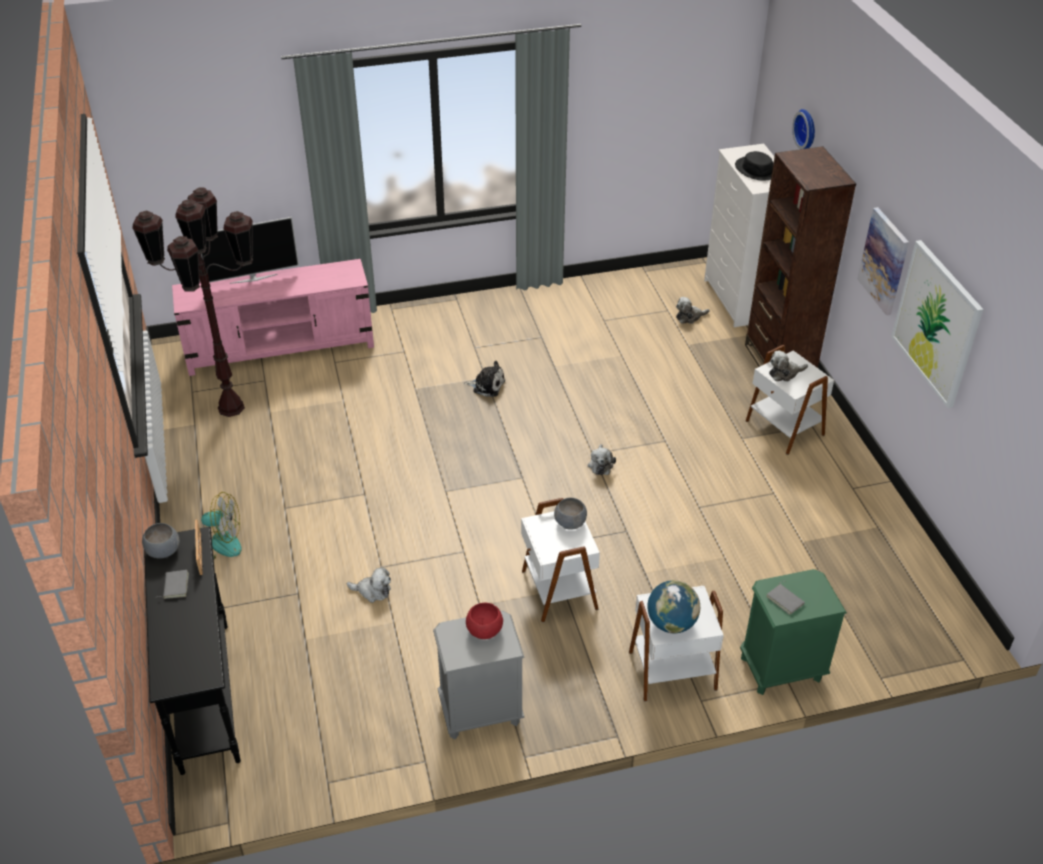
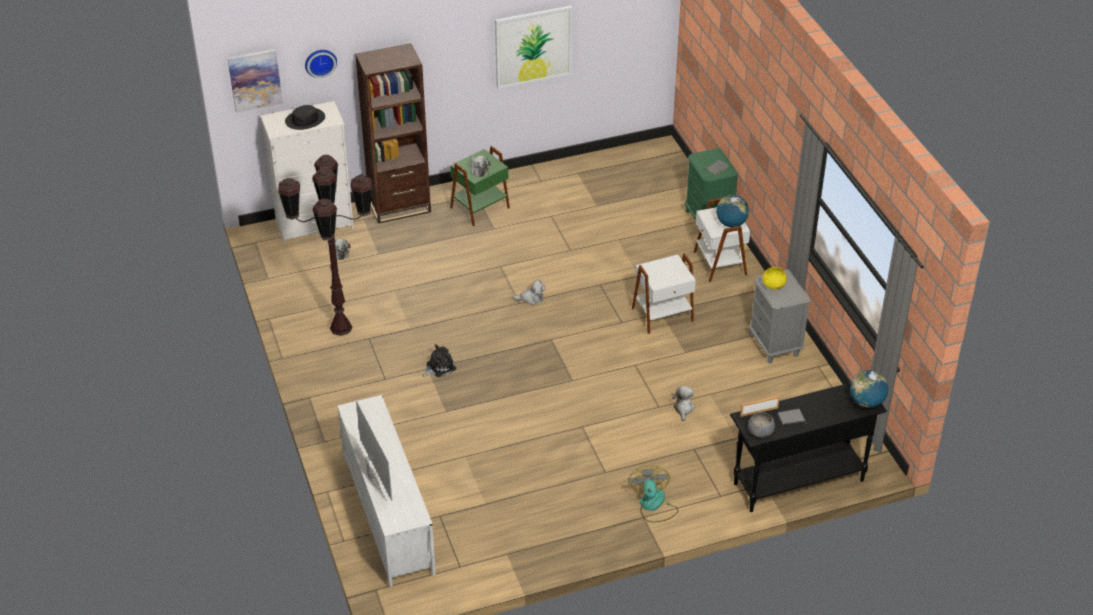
camera: 95 degrees left, 0 degrees up
(174, 678) = (866, 402): none -> globe
(230, 408) = (482, 532): brown floor lamp -> brown floor lamp (341, 328)
(281, 347) = (387, 513): pink tv stand -> white tv stand
(485, 630) = (773, 285): red bowl -> yellow bowl
(487, 385) = (439, 367): plush toy -> plush toy turned 45 degrees clockwise
(570, 522) = (653, 268): grey bowl -> none
(783, 428) = (480, 208): white side table -> green side table
(884, 261) = (462, 60): picture -> picture (255, 80)

